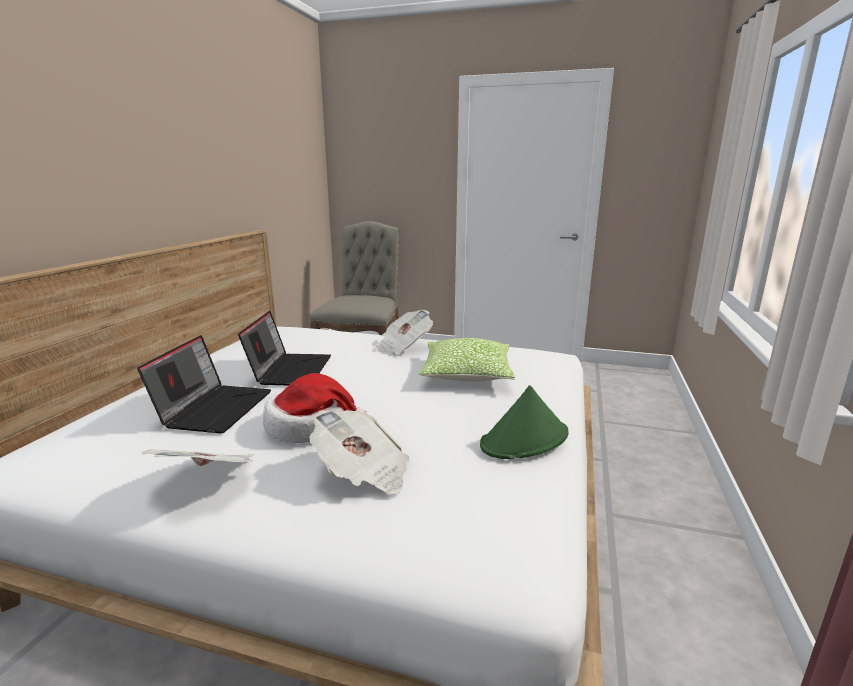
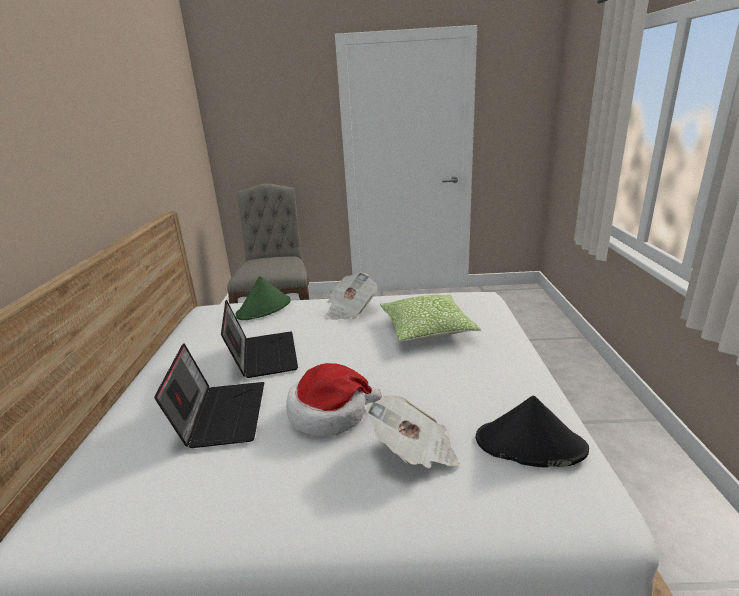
camera: 15 degrees left, 5 degrees up
(209, 479) = (278, 493): newspaper -> none
(490, 493) = (529, 444): none -> black hat
(525, 439) = (519, 386): green hat -> green hat (264, 308)

